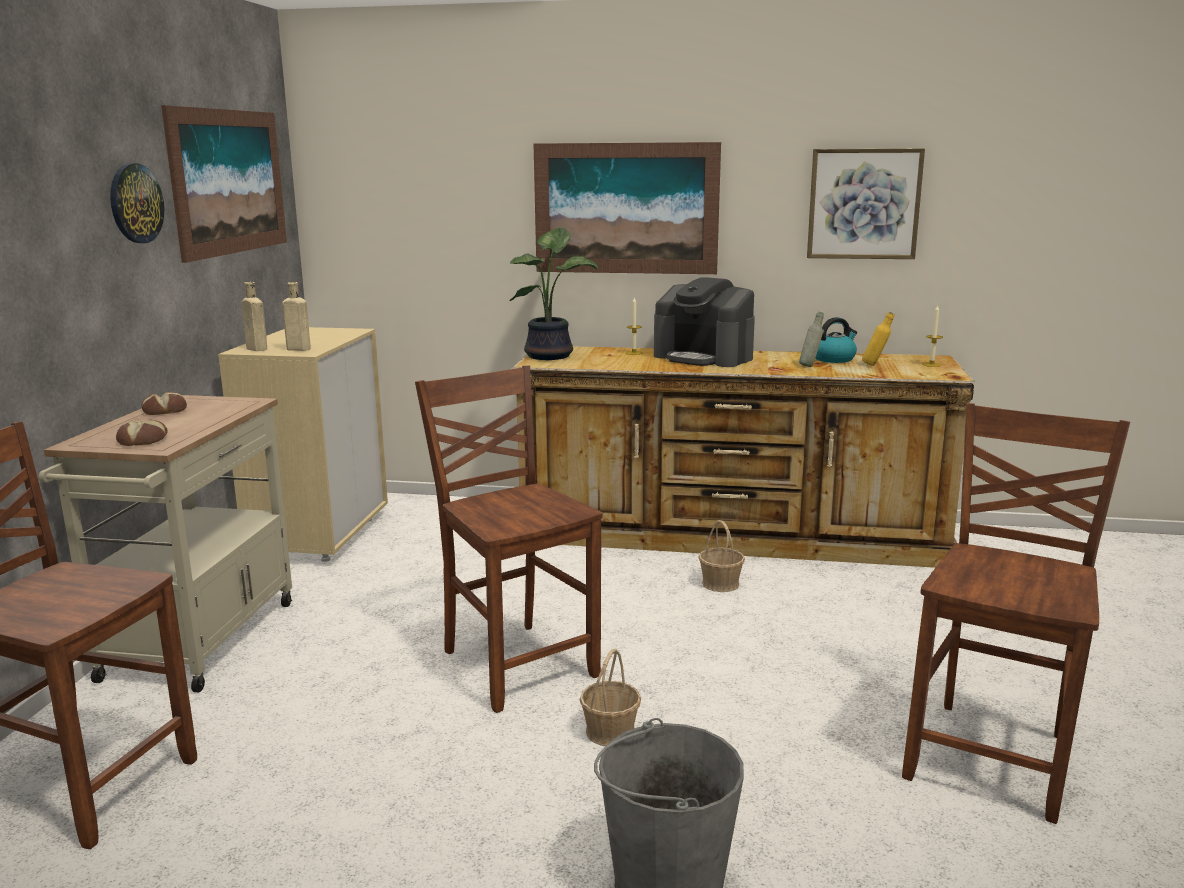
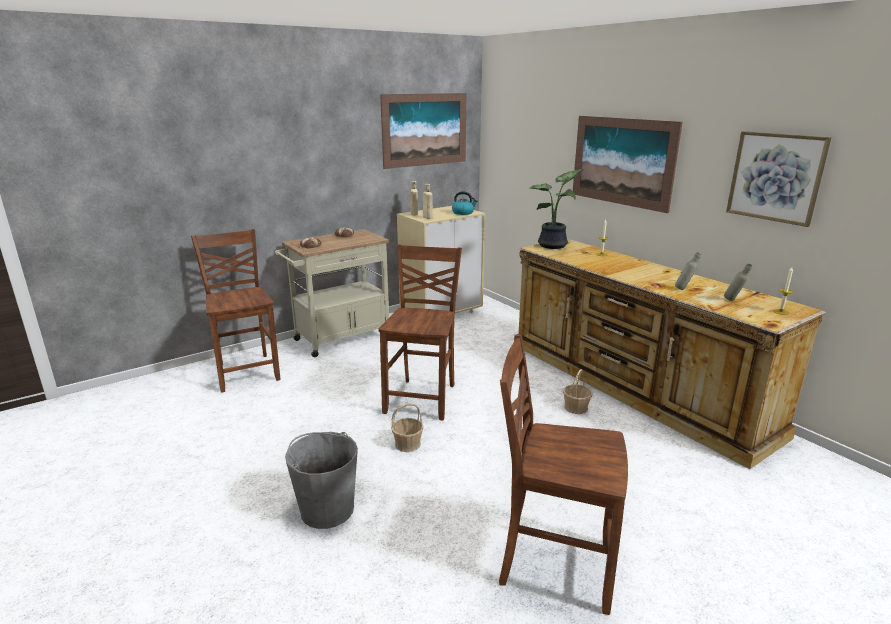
camera: 45 degrees right, 5 degrees up
(135, 203) = (356, 140): wall clock -> none
(704, 357) = (634, 267): coffee machine -> none
(833, 359) = (716, 289): kettle -> kettle (463, 213)
(875, 365) = (733, 301): yellow bottle -> grey bottle
(992, 756) = (553, 563): brown chair -> brown chair turned 150 degrees counterclockwise

